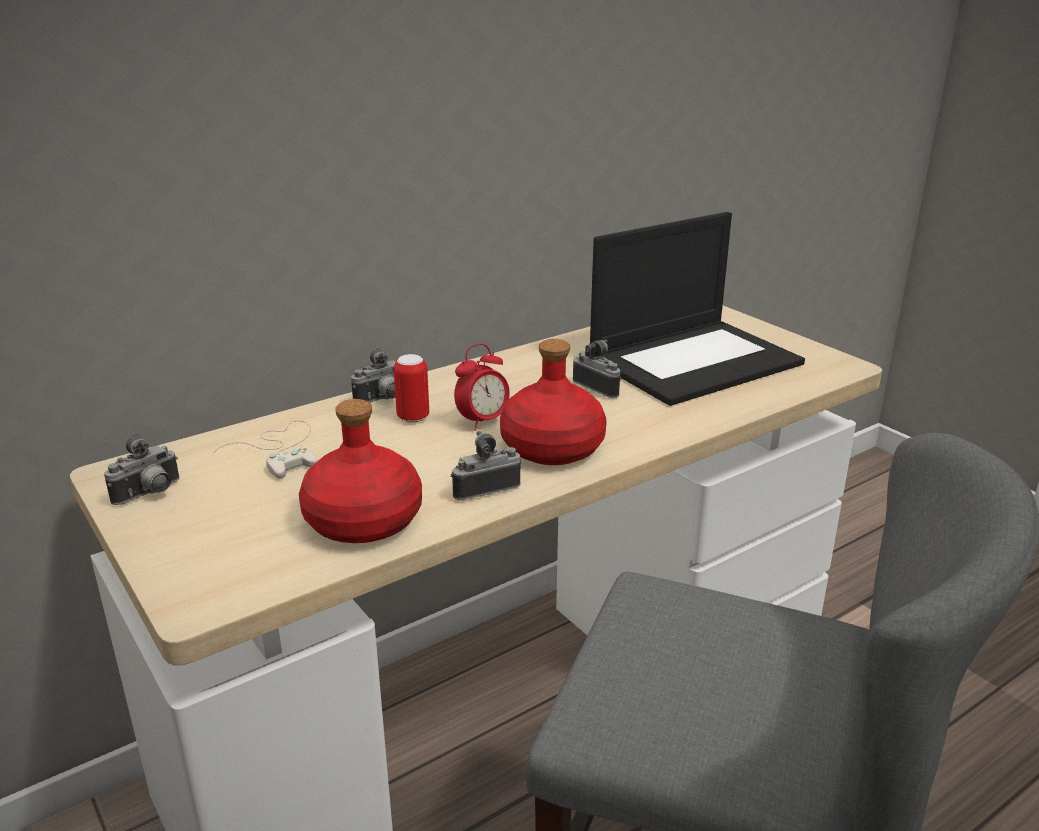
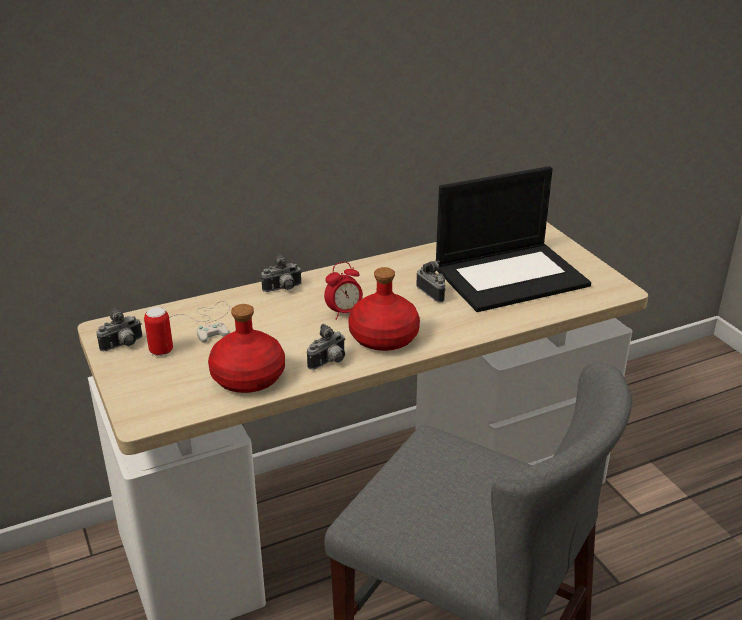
camera: 10 degrees right, 5 degrees up
(413, 417) = (299, 305): can -> can (161, 351)
(484, 488) = (329, 362): camera -> camera turned 150 degrees clockwise

